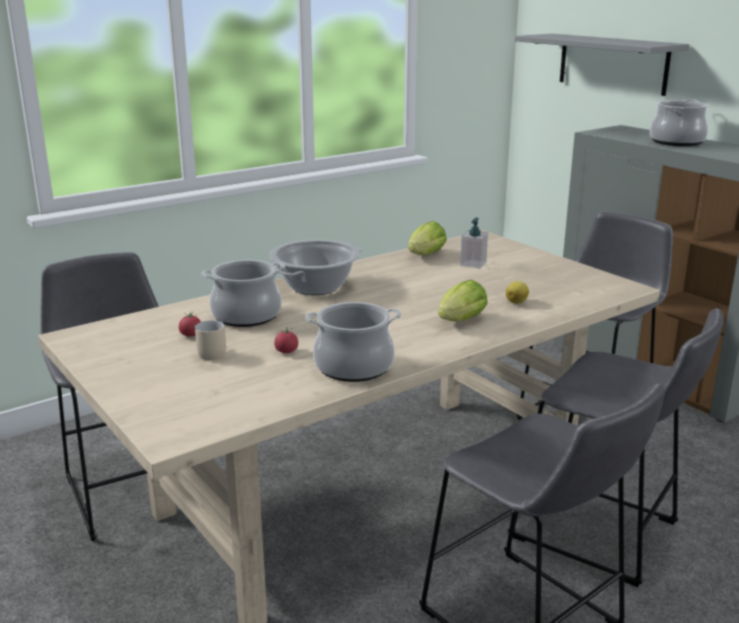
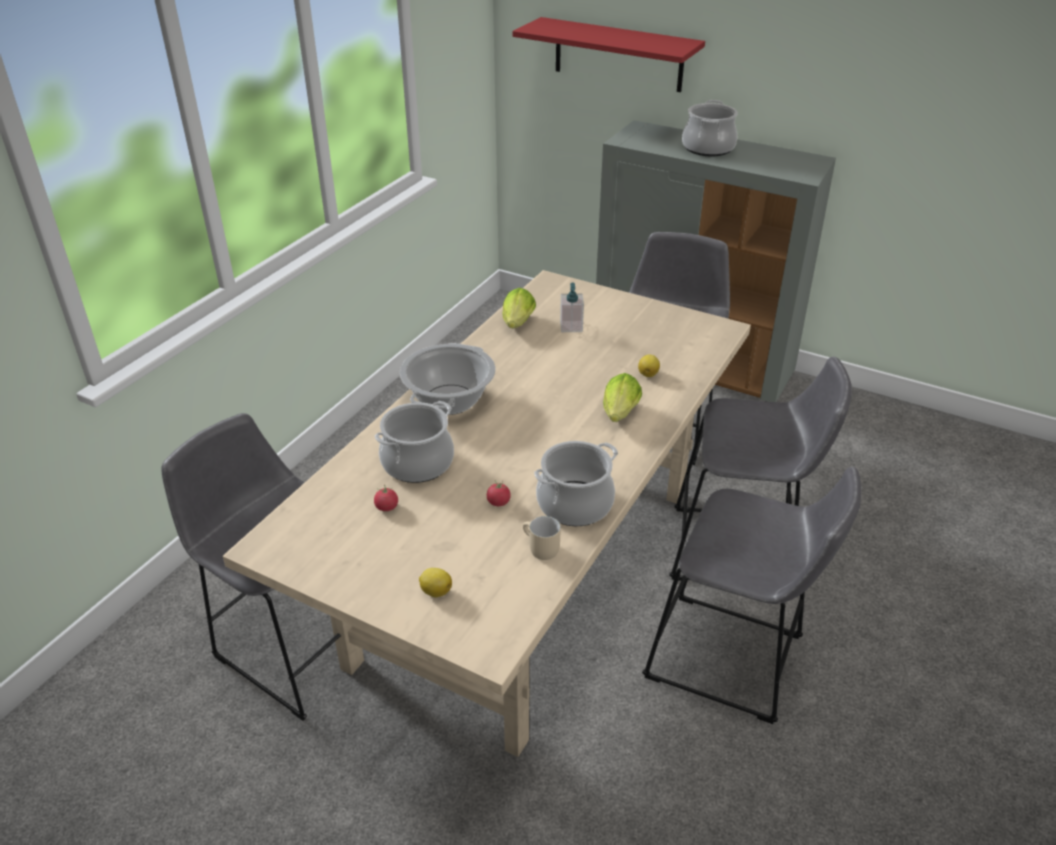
camera: 25 degrees left, 15 degrees up
(168, 391) = (435, 591): none -> lemon
(209, 353) = (427, 528): beige mug -> beige mug (539, 549)
(612, 63) = (618, 55): grey shelf -> red shelf

